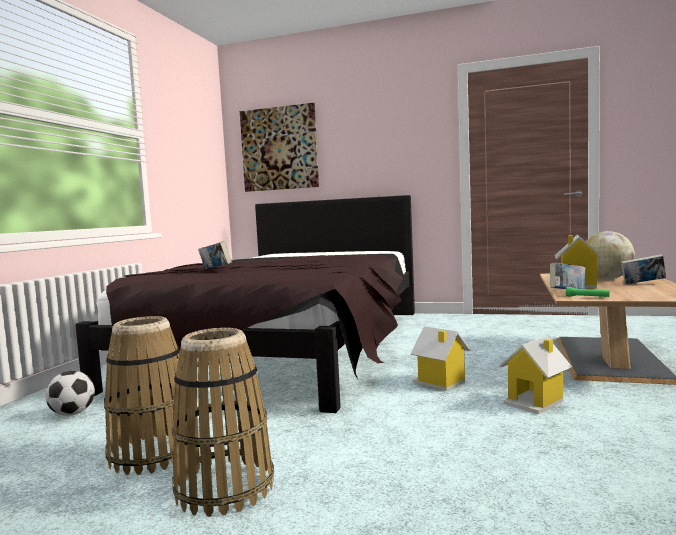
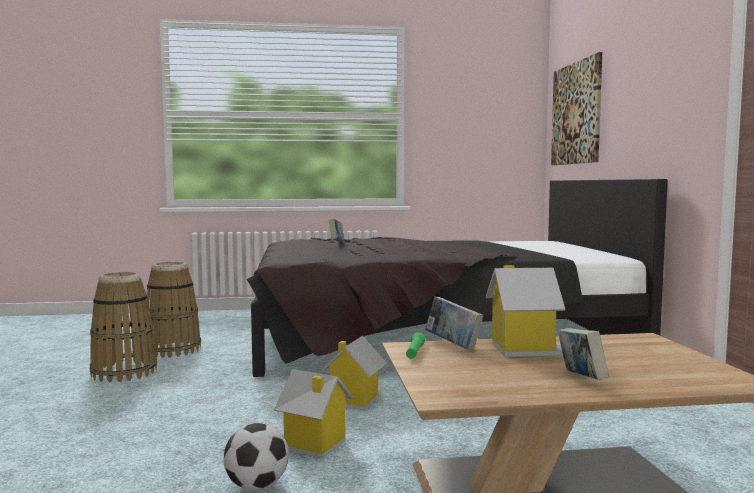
camera: 65 degrees right, 0 degrees up
(72, 414) = (232, 323): football -> football (257, 486)
(607, 279) = (624, 362): globe -> none

